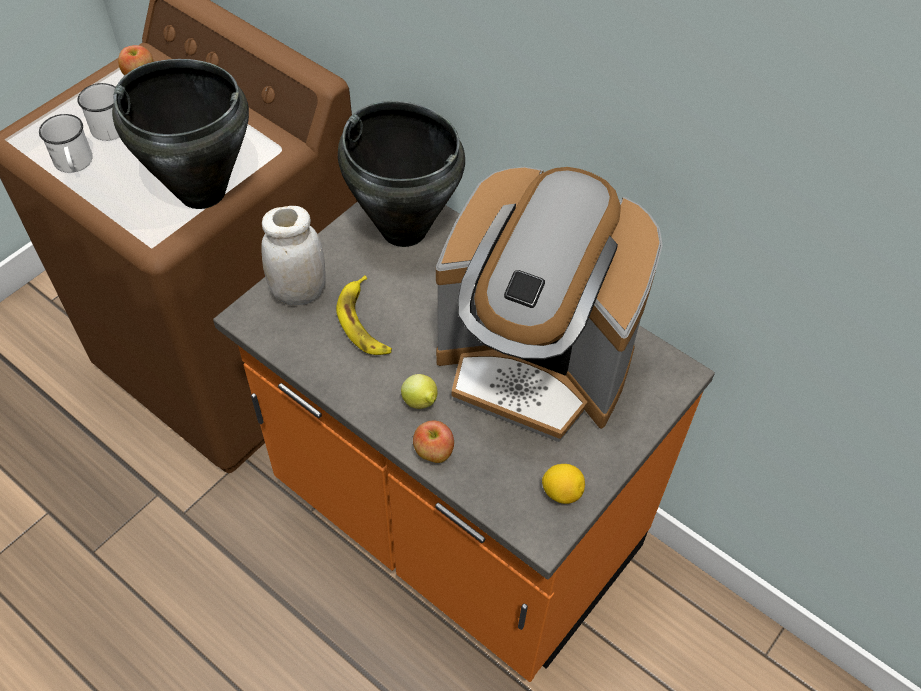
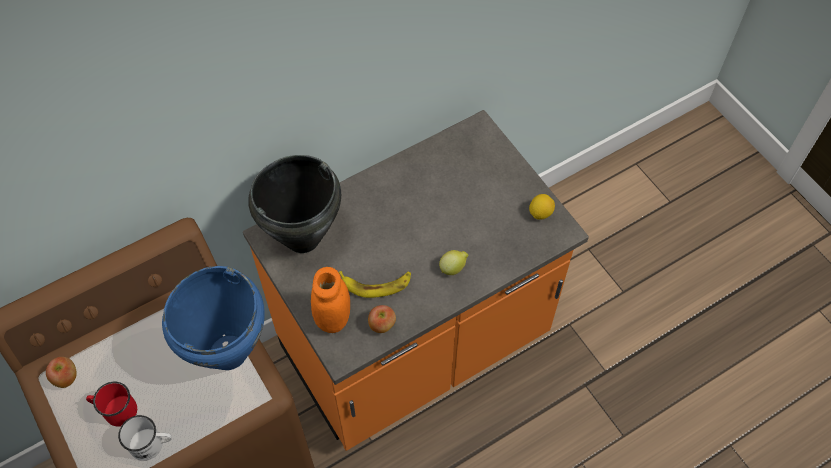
camera: 70 degrees left, 5 degrees up
(110, 123) = (115, 410): white mug -> red mug
(201, 191) = (227, 353): black cooking pot -> blue cooking pot
(299, 292) = (333, 318): white jar -> orange jar
(433, 453) = (492, 271): apple -> apple (382, 325)
(534, 365) = (446, 197): coffee machine -> none

